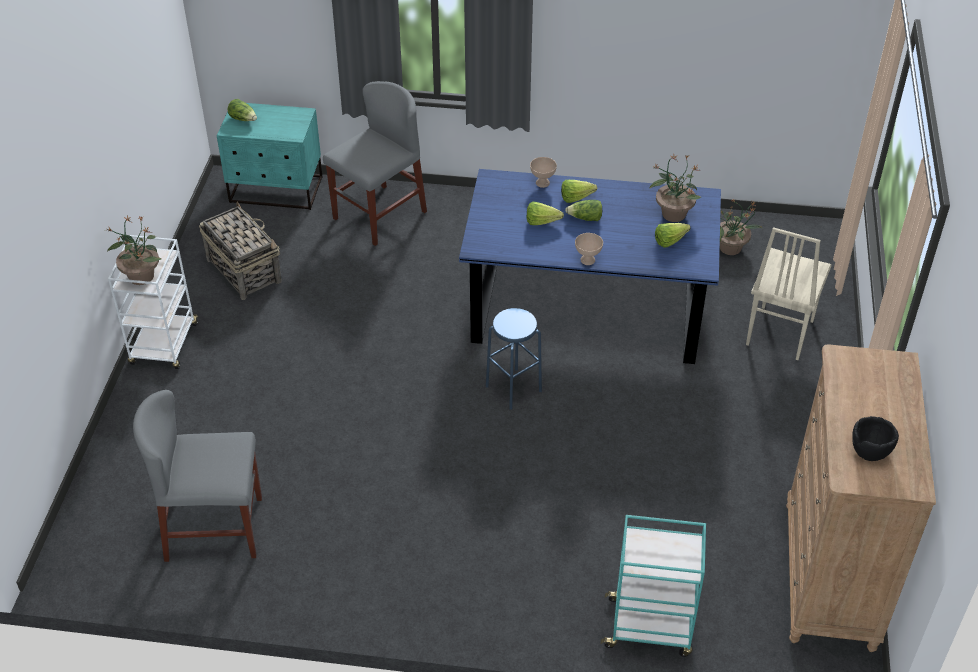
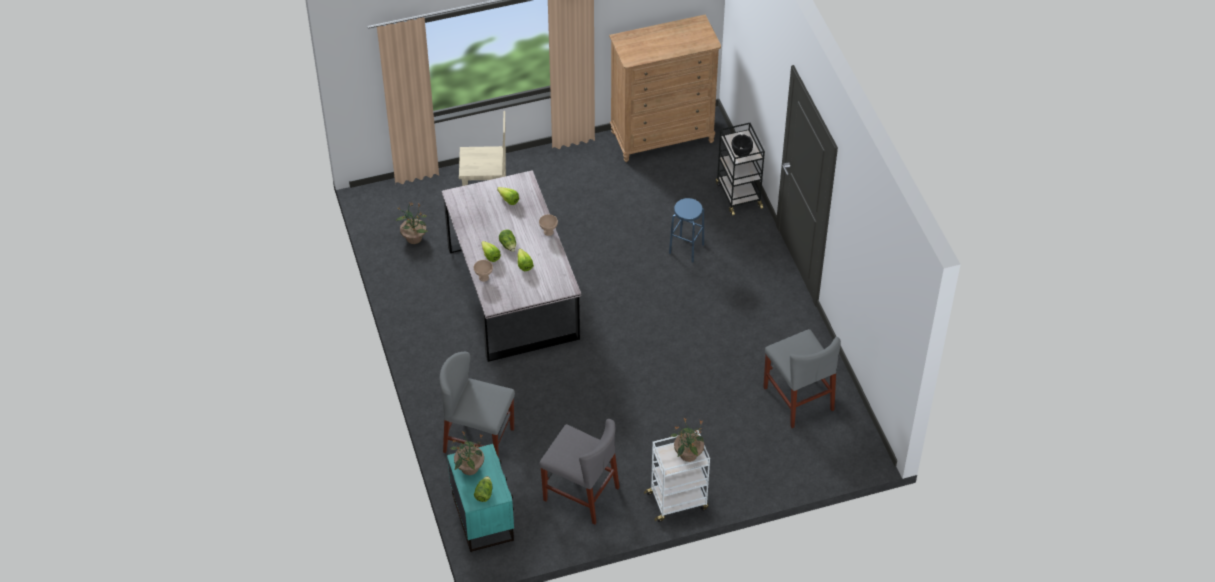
camera: 115 degrees left, 5 degrees up
(243, 270) = (581, 494): basket -> grey chair
(513, 388) = (607, 304): blue stool -> blue stool (686, 249)
(587, 307) = (513, 292): blue dining table -> grey dining table
(650, 627) = (738, 195): turquoise cart -> black cart
(673, 213) = (480, 205): potted plant -> potted plant (469, 468)
(870, 450) = (687, 38): black bowl -> black bowl (741, 152)

